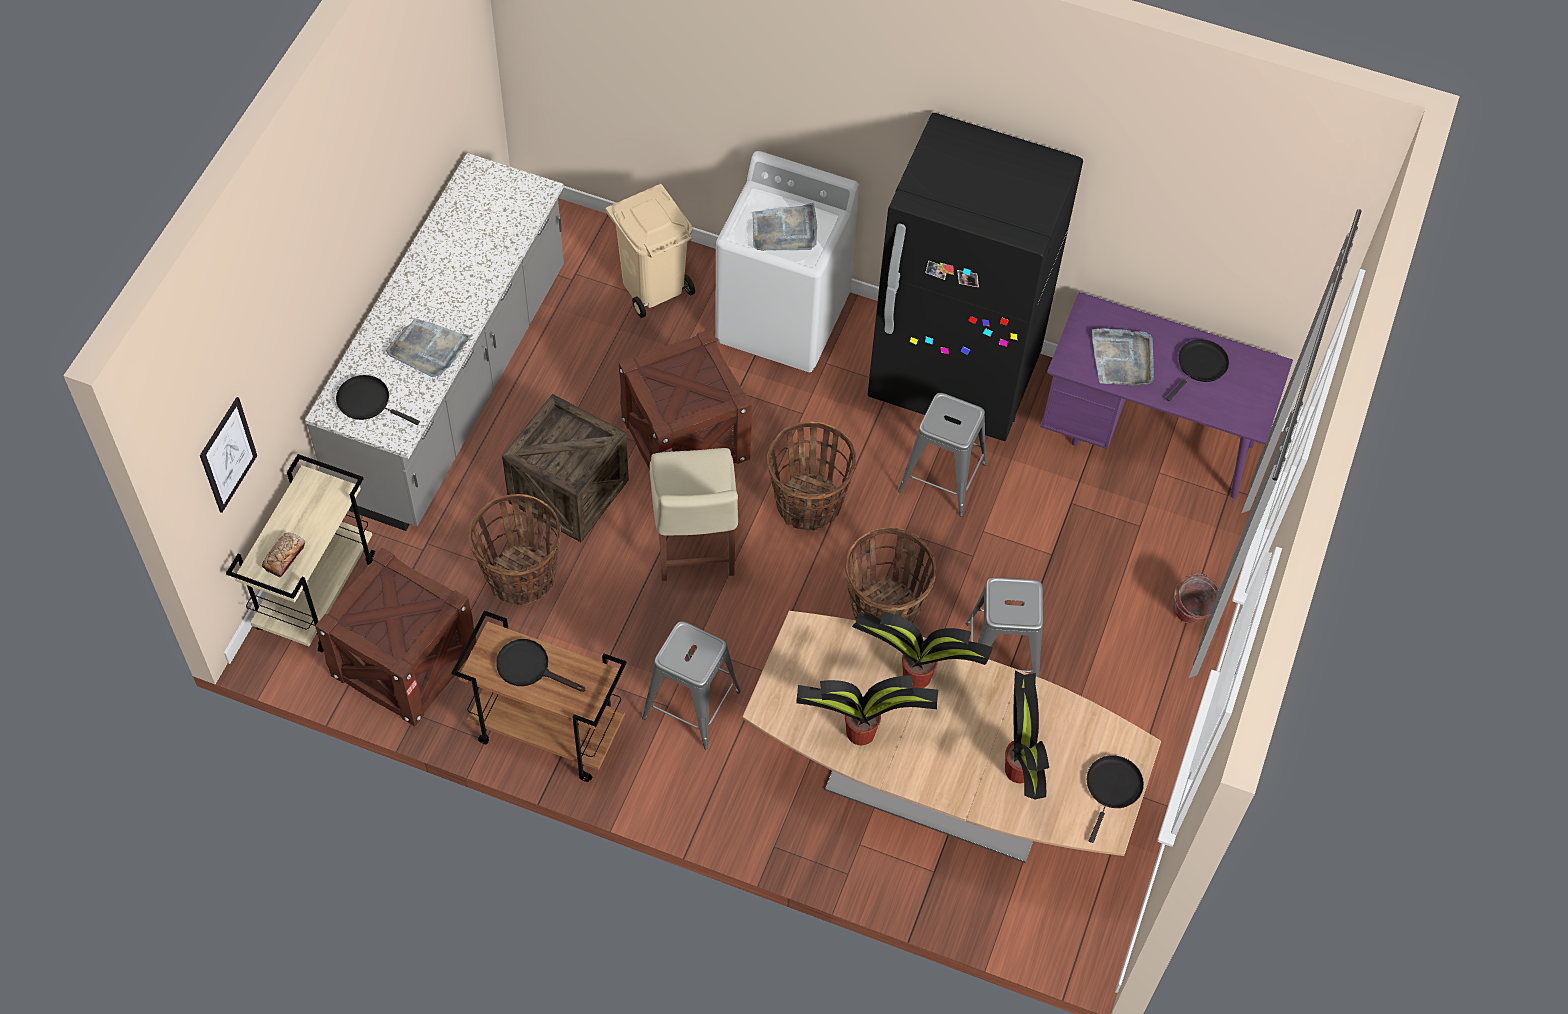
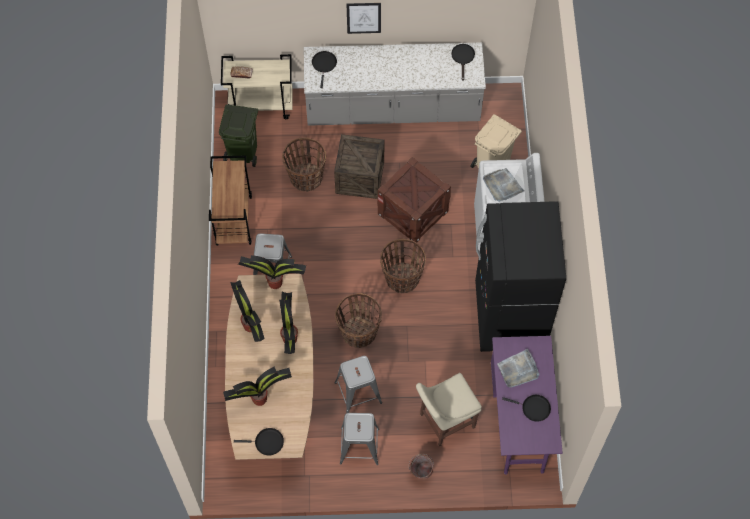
camera: 70 degrees right, 5 degrees up
(228, 455) = (246, 19): picture -> picture (363, 17)
(404, 662) = (243, 152): crate -> green trash can
(428, 349) = (363, 75): grey tray -> none
(530, 667) = (229, 185): black frying pan -> black frying pan (463, 58)
(694, 550) = (353, 240): beige chair -> beige chair (444, 421)
(787, 660) = (274, 282): none -> potted plant
(942, 477) = (447, 331): grey stool -> grey stool (359, 446)

